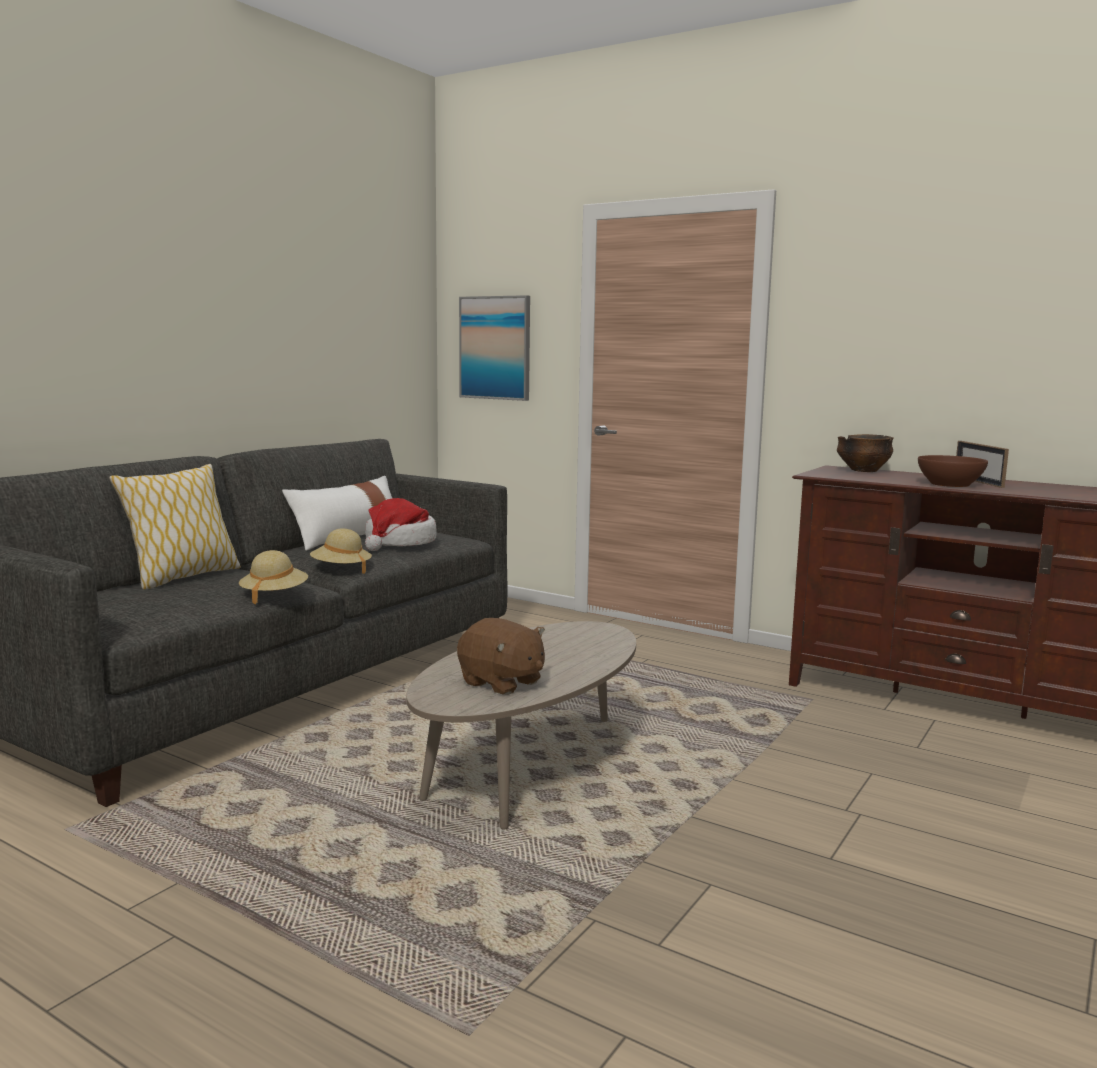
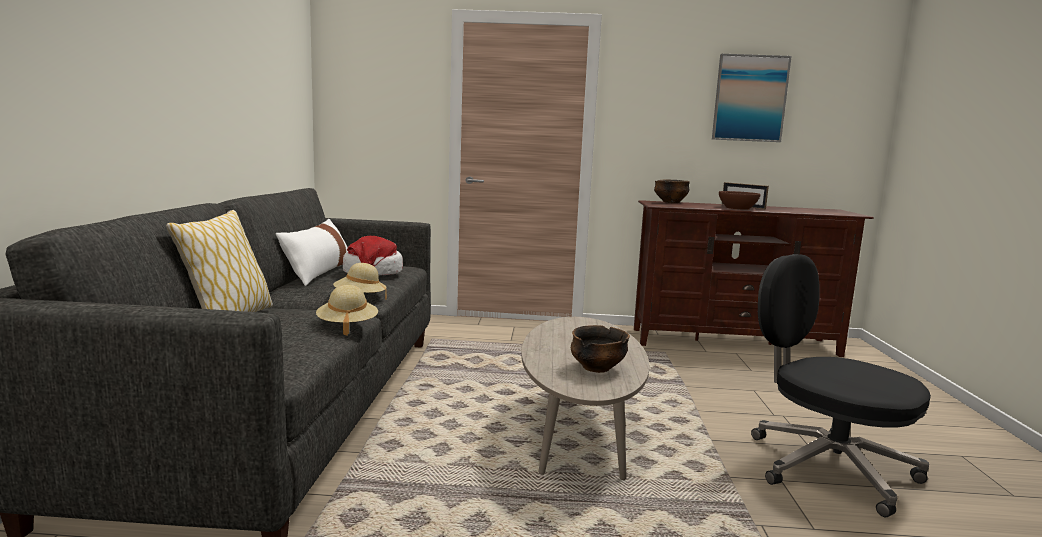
camera: 30 degrees left, 0 degrees up
(495, 348) = (372, 116): picture -> picture (749, 98)
(501, 683) = (597, 368): brown plush toy -> bowl
(810, 888) = (826, 467): none -> black office chair

